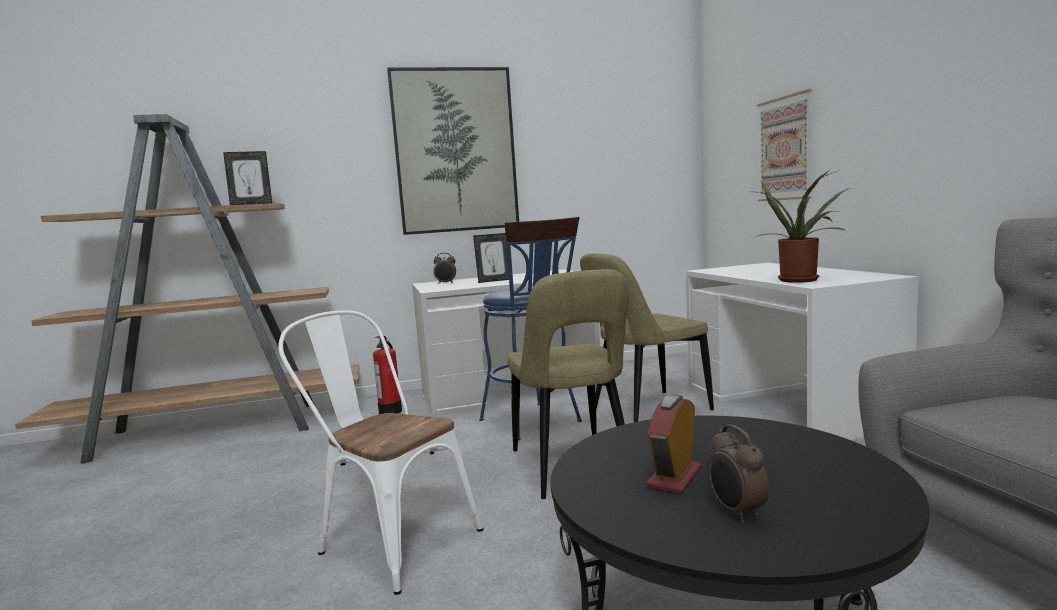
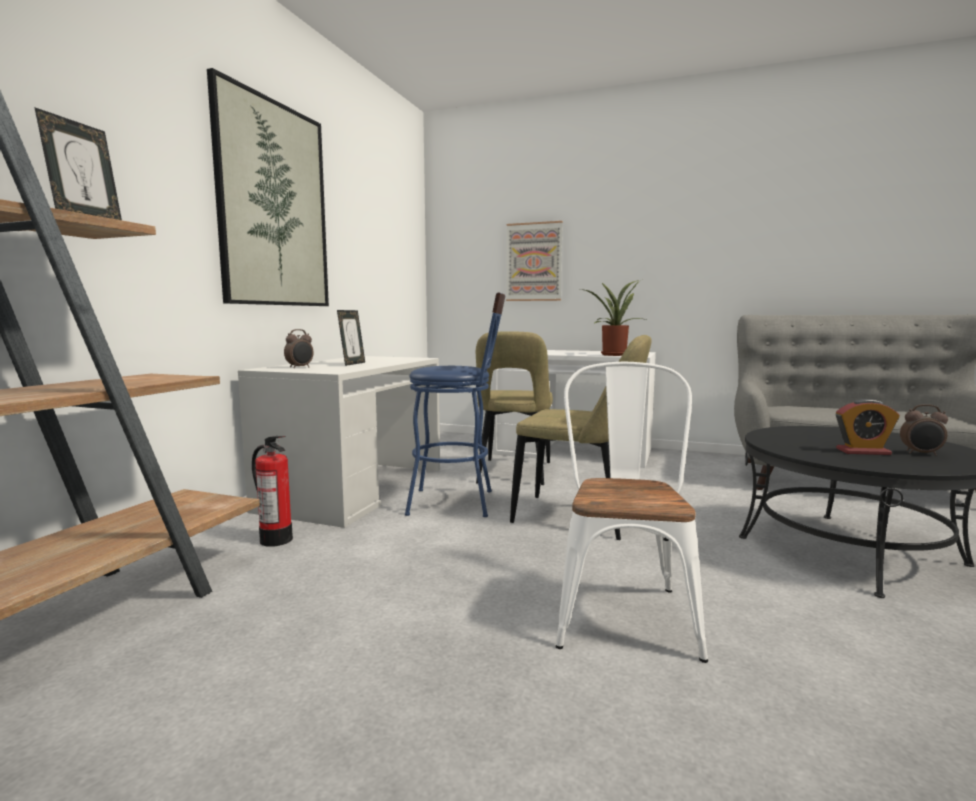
camera: 55 degrees left, 0 degrees up
(390, 540) = (623, 609): white chair -> white chair turned 120 degrees clockwise
(674, 478) = (863, 452): alarm clock -> alarm clock turned 60 degrees counterclockwise

